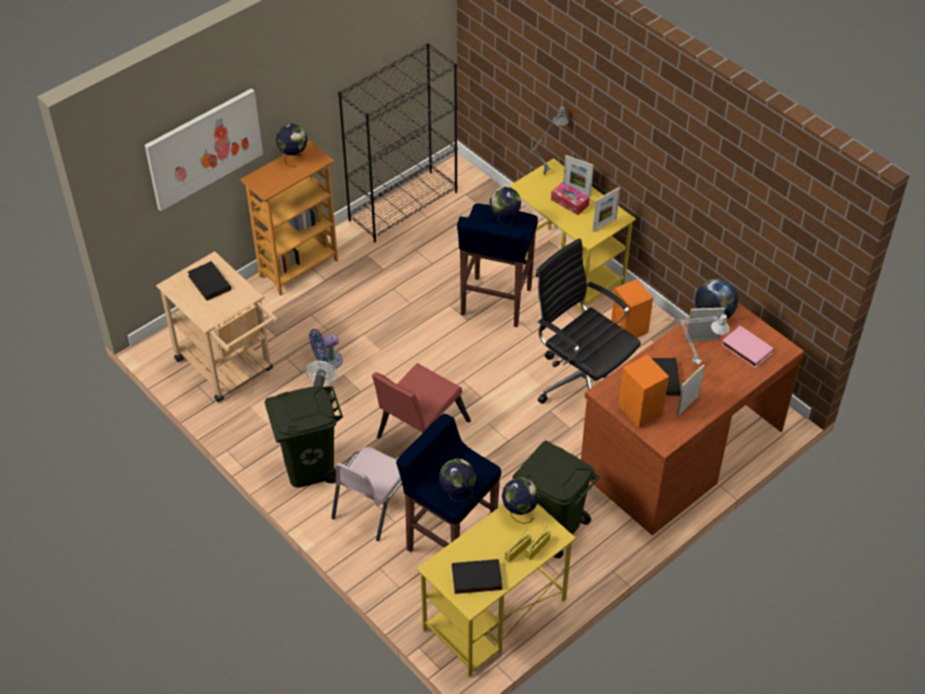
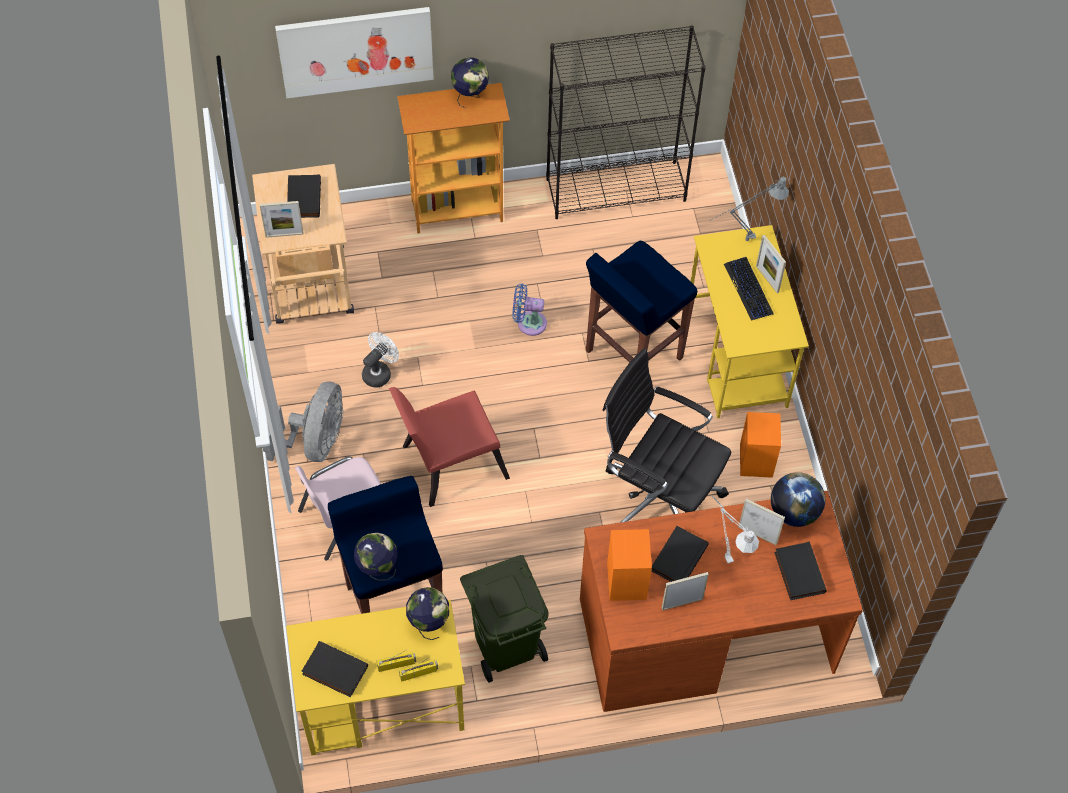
camera: 30 degrees right, 10 degrees up
(309, 466) = (315, 442): green trash can -> grey fan
(327, 361) = (413, 333): blue fan -> blue fan (528, 323)
(504, 220) = (656, 277): globe -> none
(569, 202) = (748, 289): tissue box -> keyboard
(582, 381) = (658, 496): black office chair -> black office chair turned 45 degrees counterclockwise
(604, 225) = (767, 336): picture frame -> picture frame (284, 235)
(746, 349) = (798, 572): pink book -> black book

